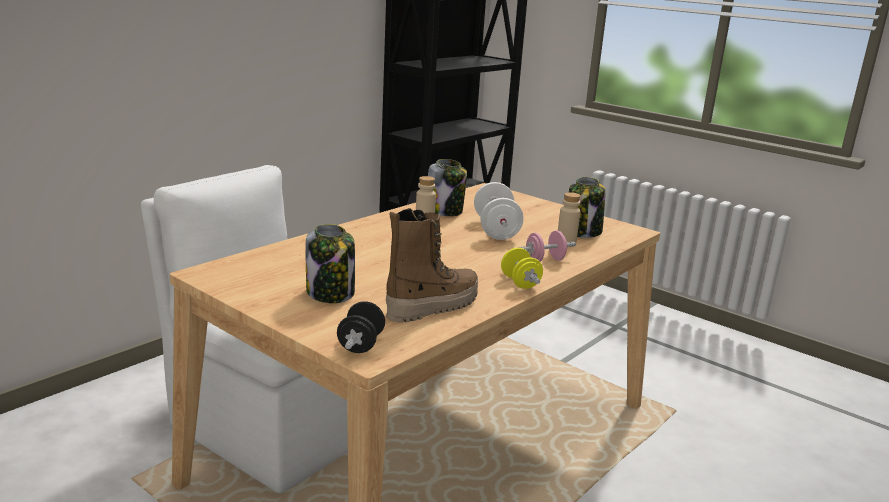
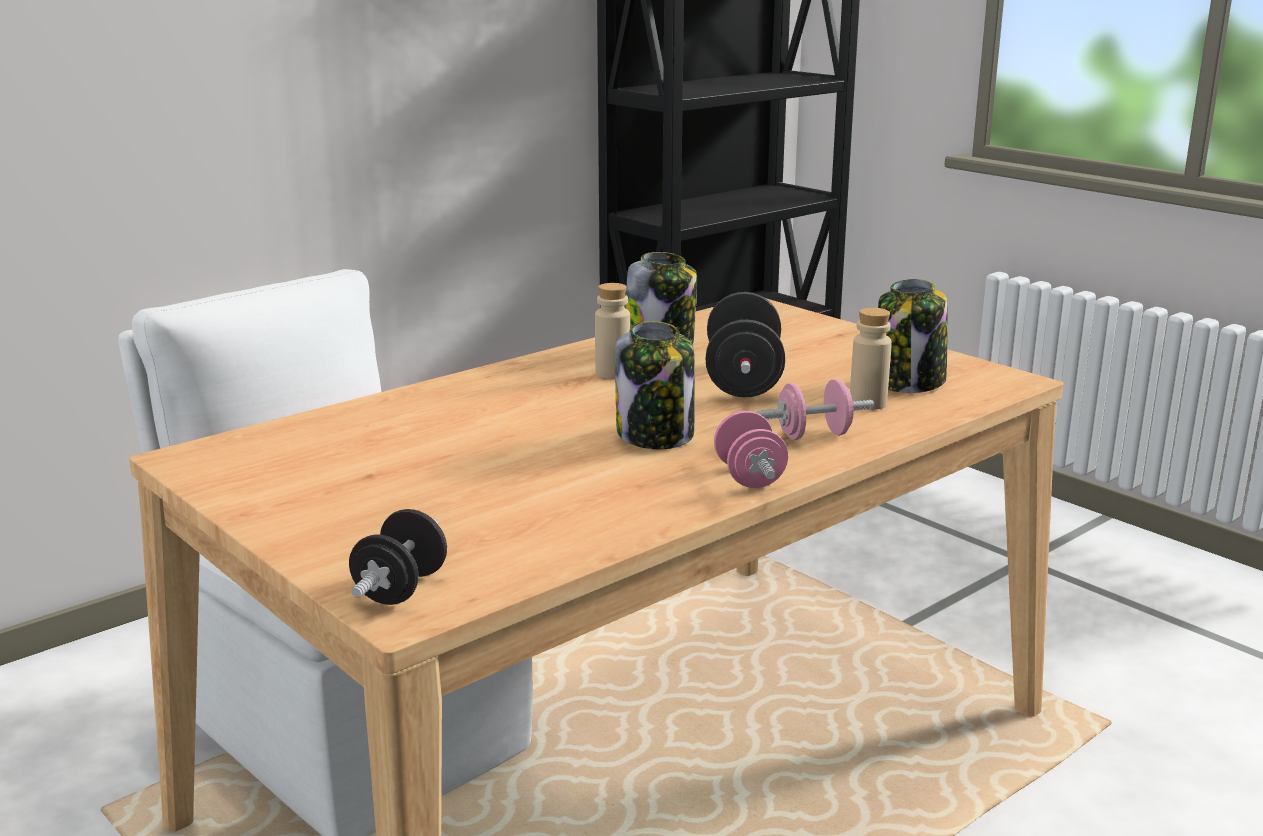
camera: 10 degrees right, 0 degrees up
(331, 293) = (390, 494): jar -> jar (656, 435)
(432, 306) = (563, 519): boot -> none
(496, 229) = (743, 379): white dumbbell -> black dumbbell
(520, 283) = (749, 477): yellow dumbbell -> pink dumbbell

